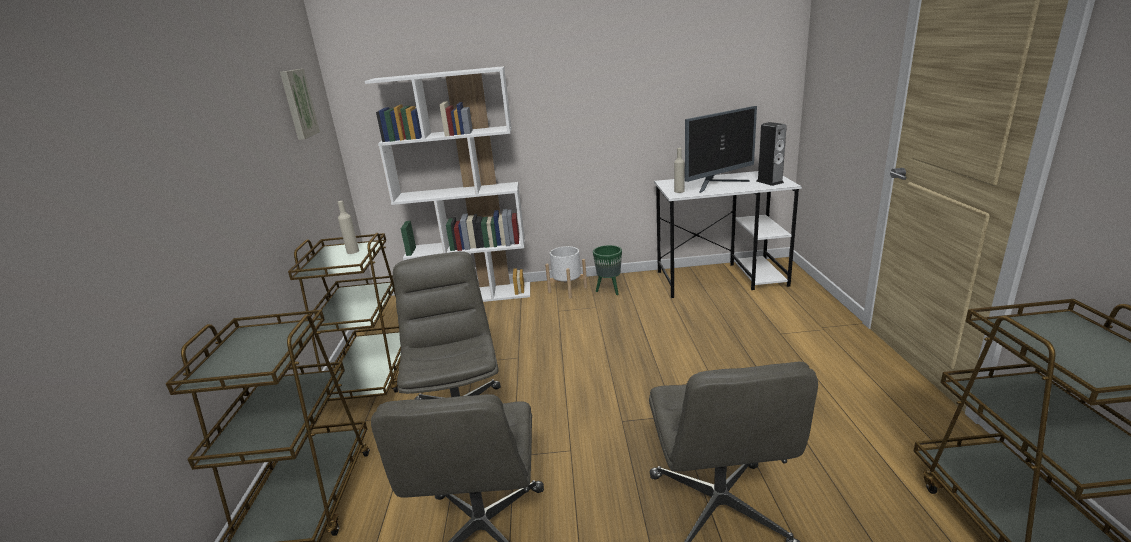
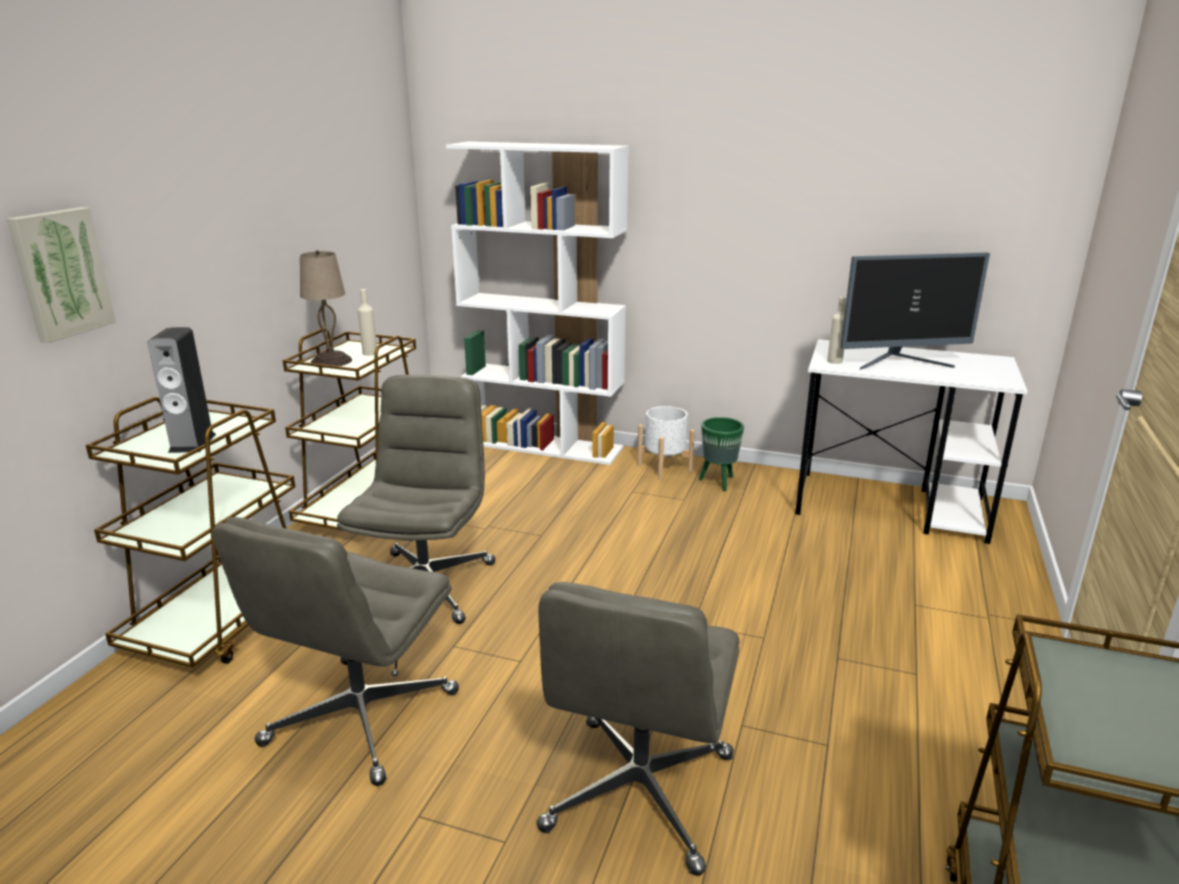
camera: 20 degrees right, 0 degrees up
(297, 104) = (359, 164): picture -> picture (60, 273)
(325, 264) = (330, 361): none -> beige table lamp
(769, 182) = (985, 374): speaker -> speaker (192, 443)

